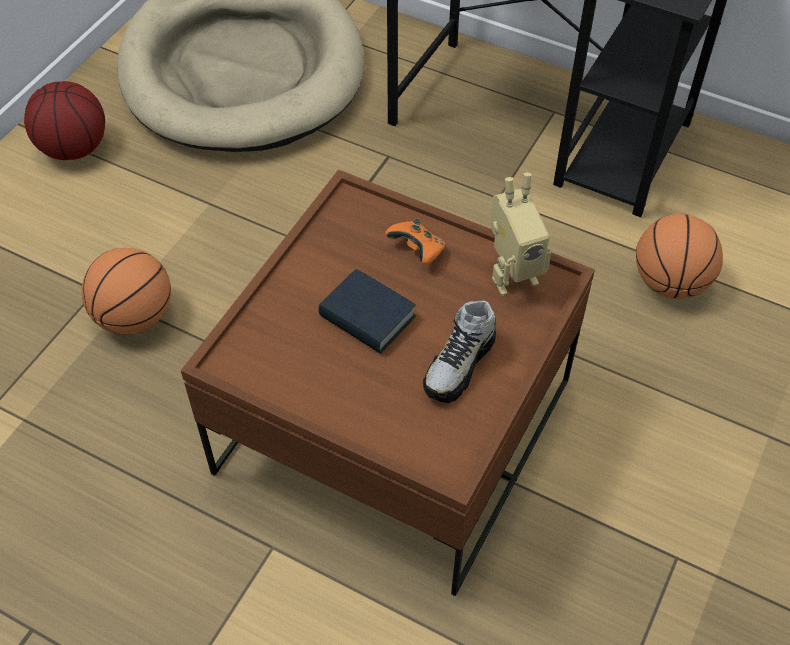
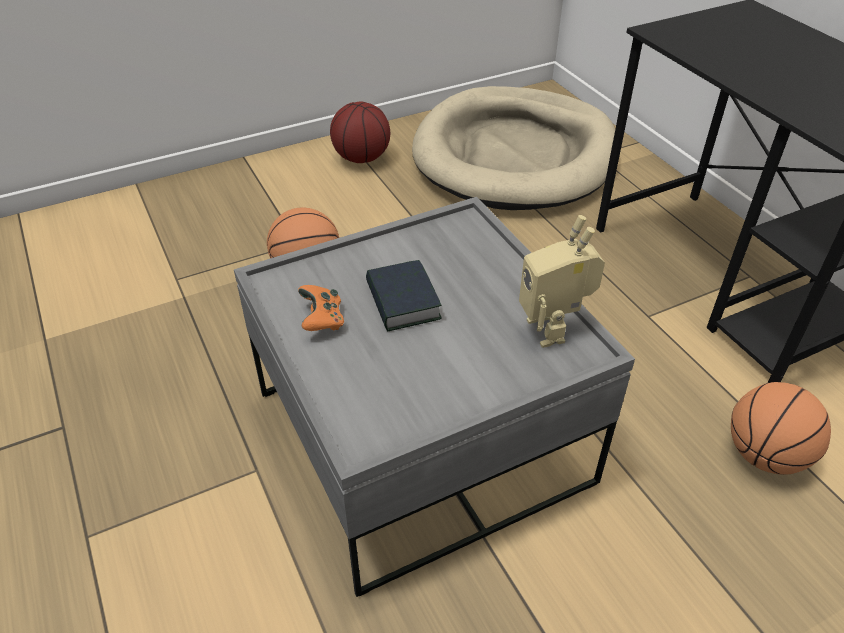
camera: 35 degrees right, 10 degrees down
(395, 426) = (422, 437): brown coffee table -> grey coffee table
(418, 251) = (488, 276): orange game controller -> orange game controller (322, 320)
(459, 365) = (443, 372): shoe -> none
(511, 275) = (553, 329): toy robot -> toy robot turned 60 degrees clockwise

